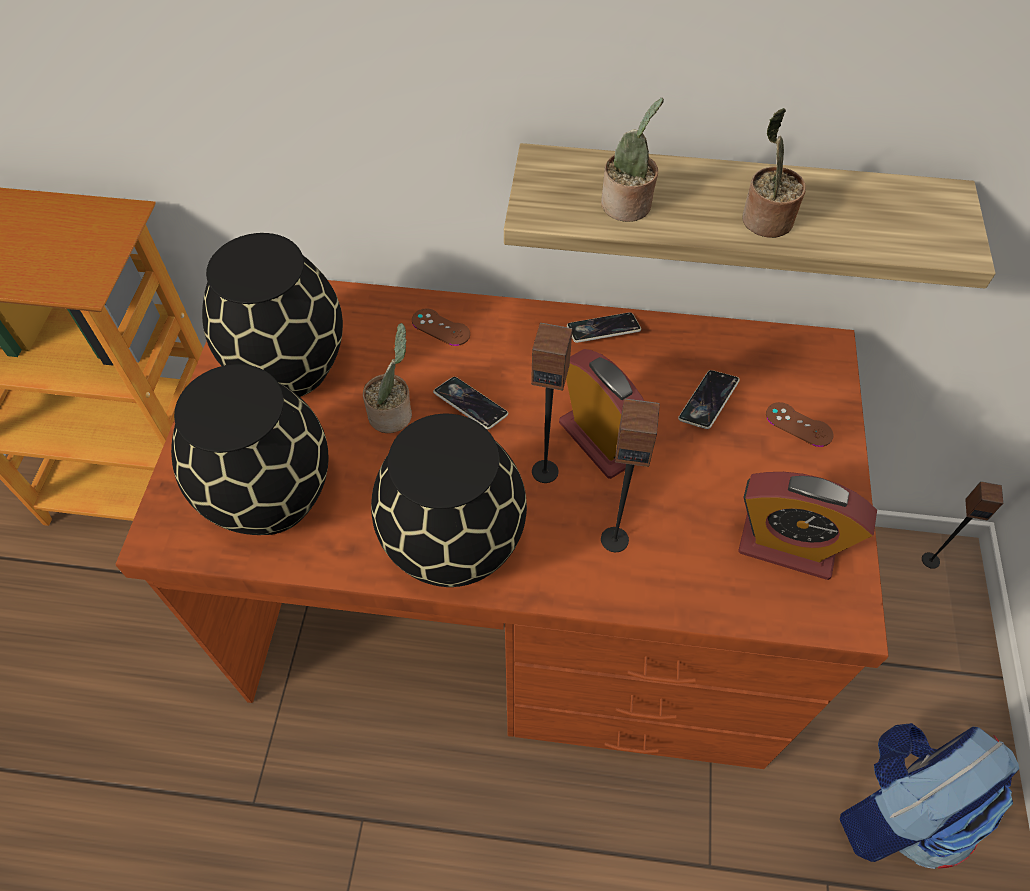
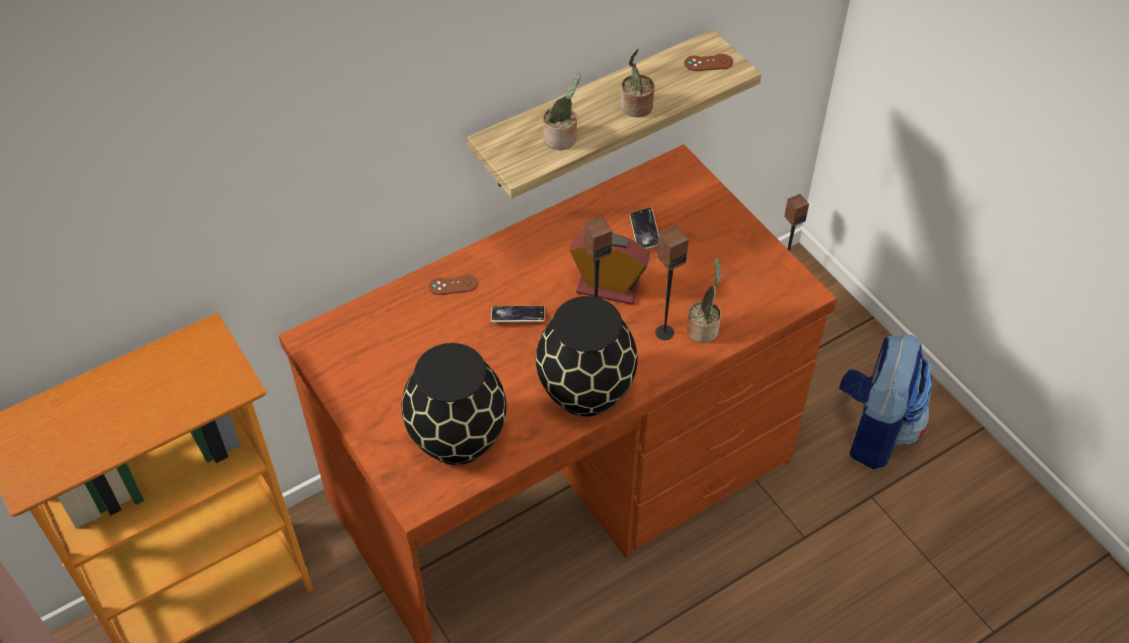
camera: 40 degrees left, 5 degrees down
(290, 369) = (387, 366): black vase -> none
(393, 414) = (478, 349): potted plant -> potted plant (703, 328)
(603, 330) = (550, 227): phone -> none
(787, 546) = (749, 278): alarm clock -> none
(799, 424) = (701, 214): brown game controller -> brown game controller (708, 63)

